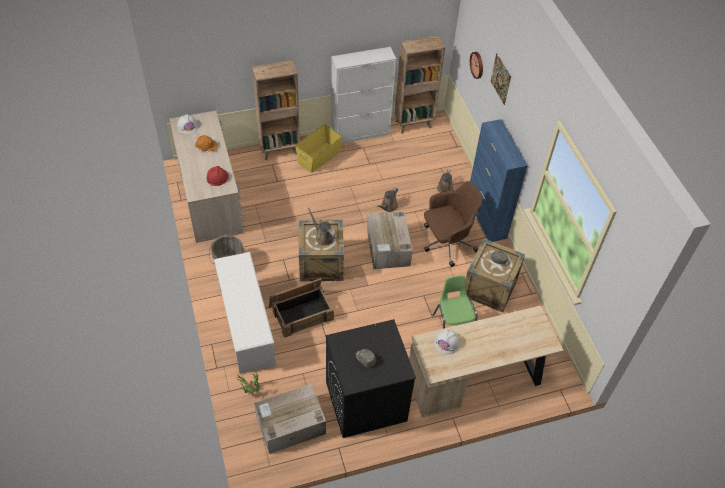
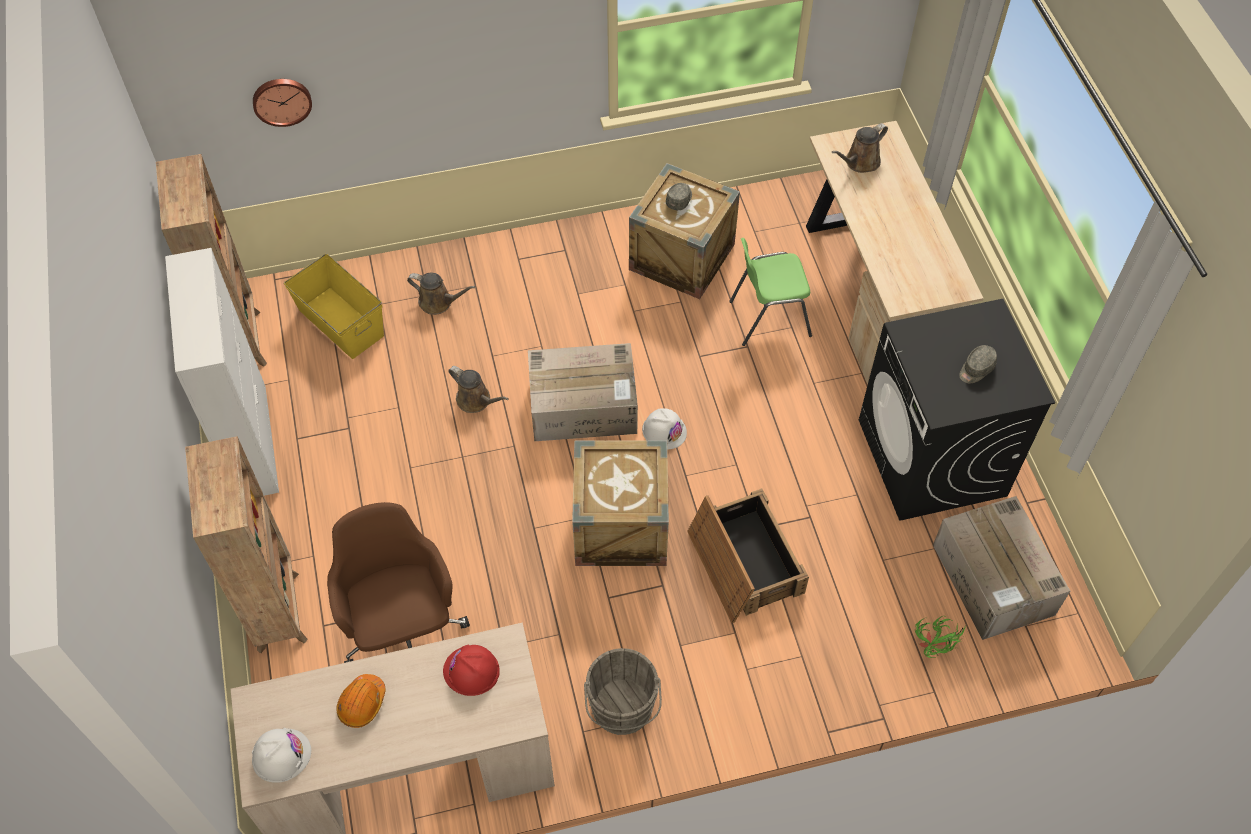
camera: 85 degrees left, 5 degrees up
(246, 326) = (781, 664): white shoe rack -> none
(319, 157) = (313, 526): yellow storage box -> yellow storage box (341, 322)
(323, 237) = (618, 478): brown watering can -> brown watering can (860, 162)
(447, 243) = (576, 310): brown office chair -> brown office chair (403, 627)
(447, 343) = (899, 268): white hard hat -> white hard hat (664, 431)
(486, 217) = (517, 244): blue cabinet -> none
(500, 79) = (382, 42): picture -> none

